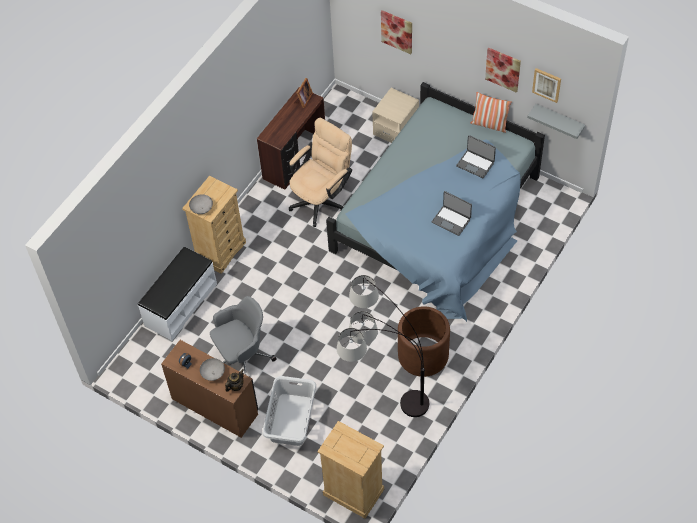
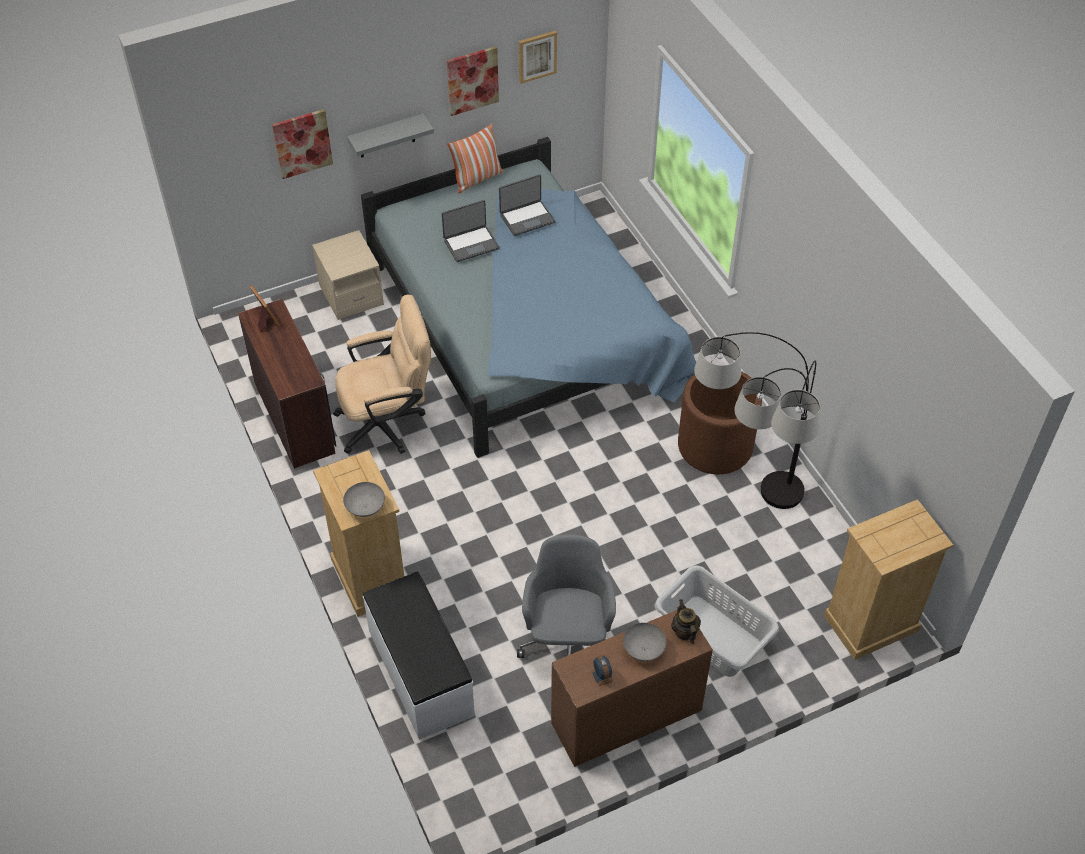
camera: 60 degrees left, 5 degrees down
(322, 199) = (388, 422): beige office chair -> beige office chair turned 90 degrees clockwise
(451, 220) = (592, 281): laptop -> laptop (471, 244)
(559, 120) = (560, 100): grey shelf -> grey shelf (386, 136)

